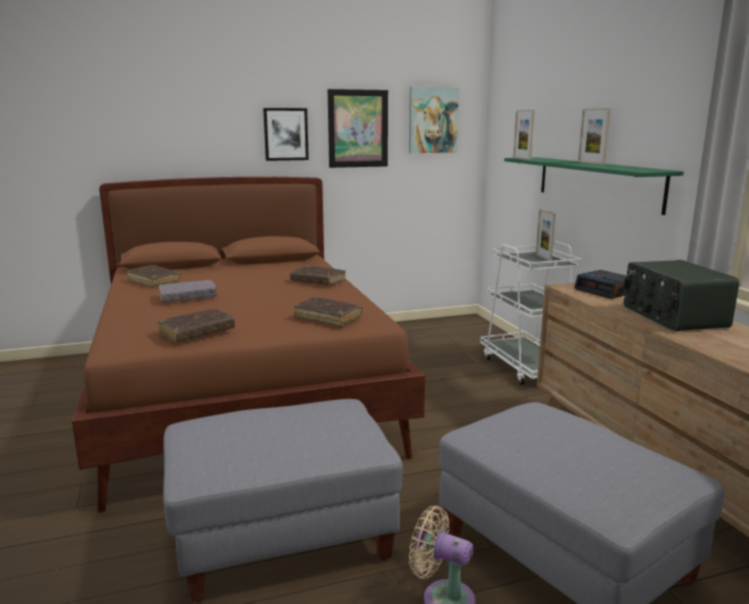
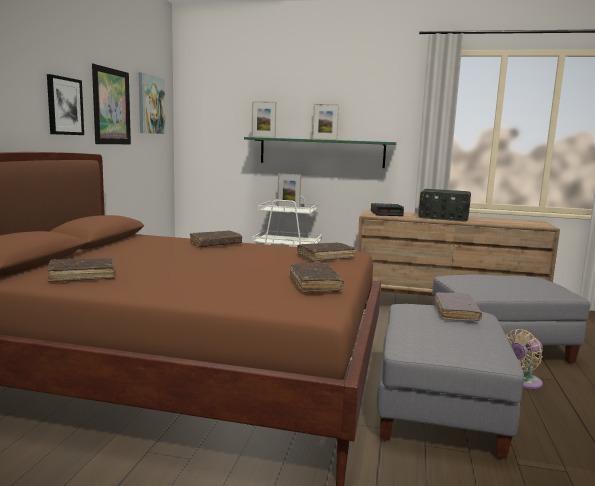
camera: 60 degrees left, 5 degrees down
(188, 297) = (188, 274): grey book -> grey book (456, 313)

